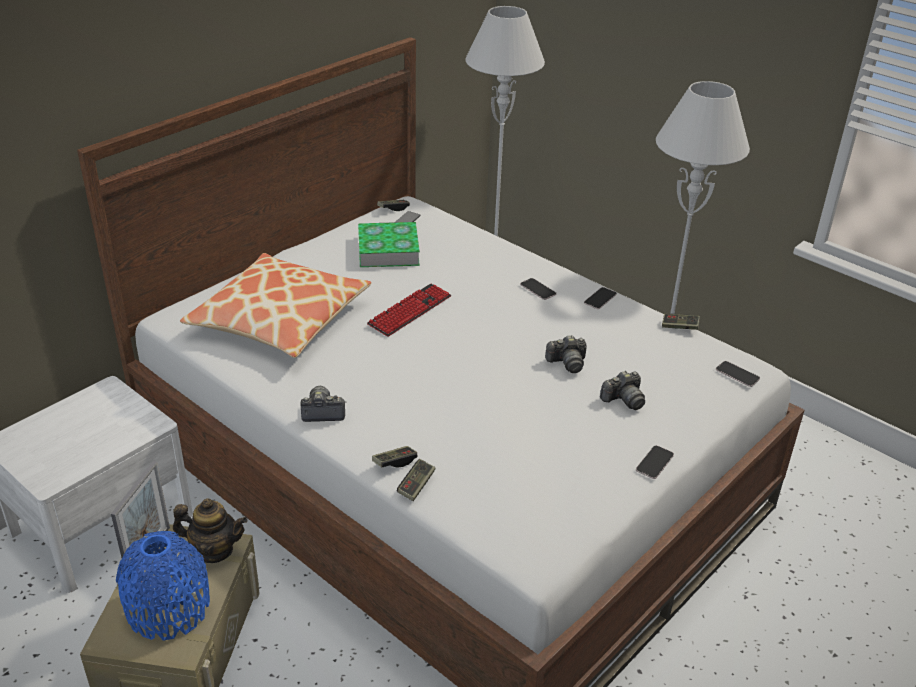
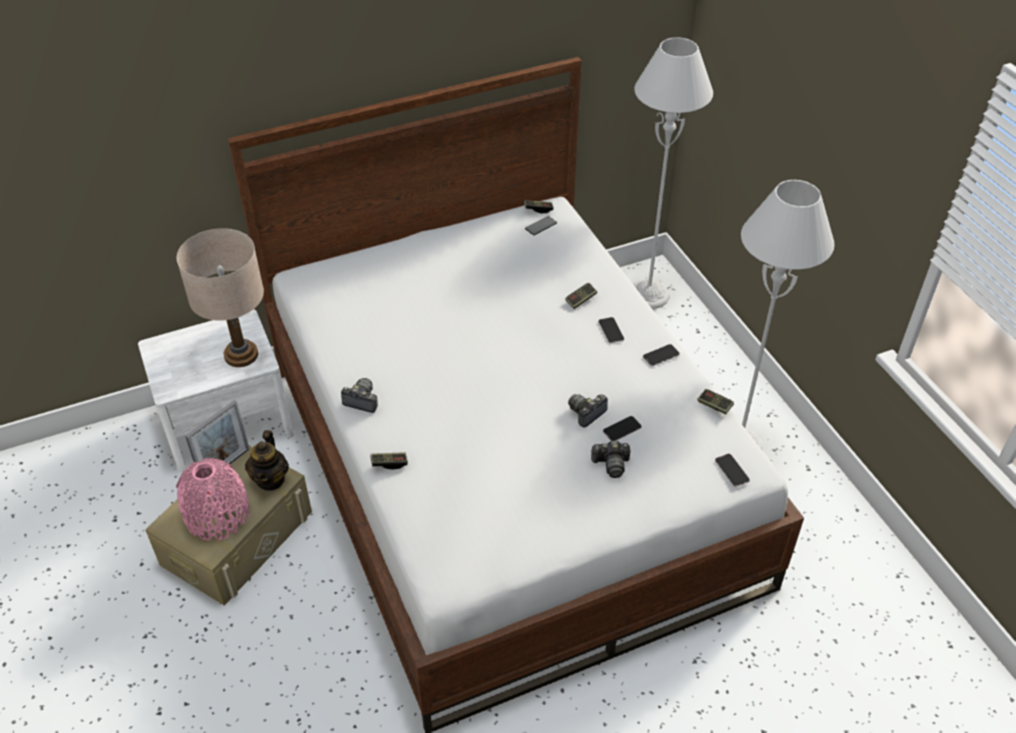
camera: 25 degrees right, 10 degrees up
(123, 423) = (241, 355): none -> beige table lamp
(168, 608) = (217, 515): blue vase -> pink vase
(214, 550) = (270, 479): teapot -> teapot turned 60 degrees clockwise
(280, 319) = (379, 302): pillow -> none
(388, 250) = (506, 254): book -> none
(410, 311) = (487, 323): keyboard -> none
(416, 485) = (393, 489): game controller -> game controller (581, 300)
(567, 363) = (587, 413): camera -> camera turned 120 degrees clockwise
(654, 462) = (595, 532): phone -> phone (622, 429)

